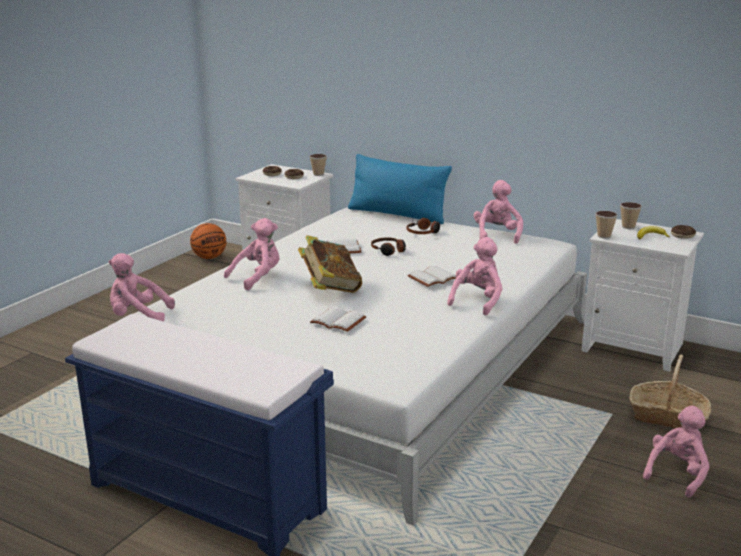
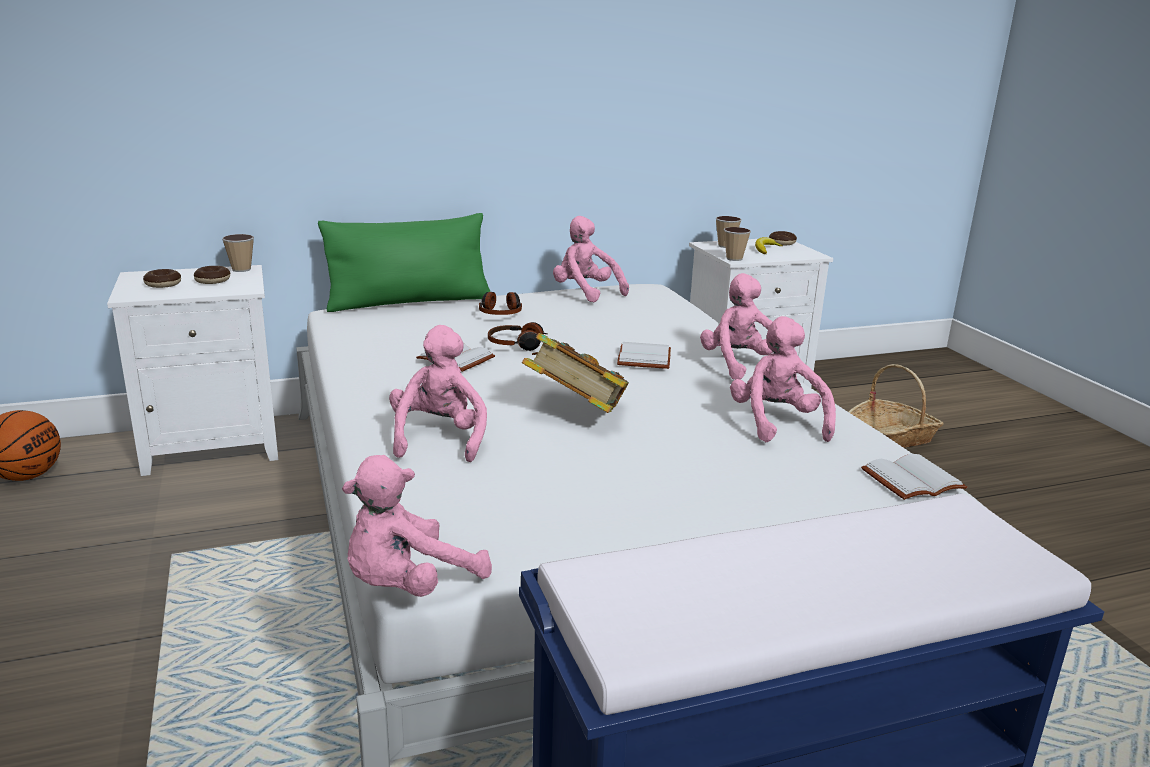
camera: 50 degrees left, 0 degrees up
(337, 321) = (689, 449): white book -> white book (913, 482)
(397, 214) = (409, 302): blue pillow -> green pillow
(677, 474) = (999, 484): pink plush toy -> pink plush toy (777, 423)

